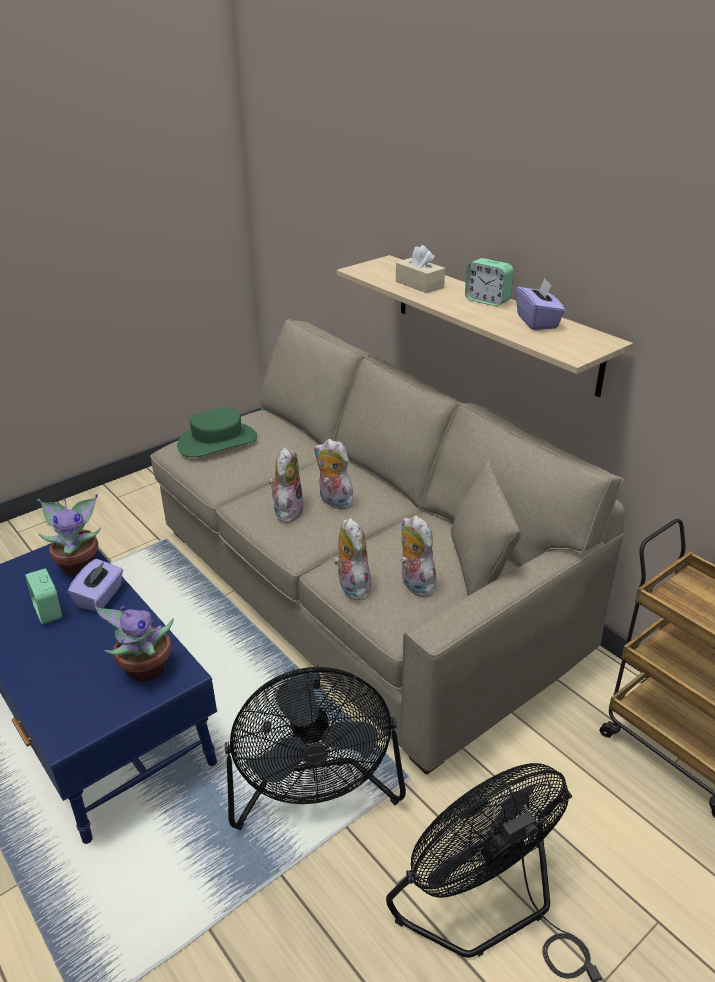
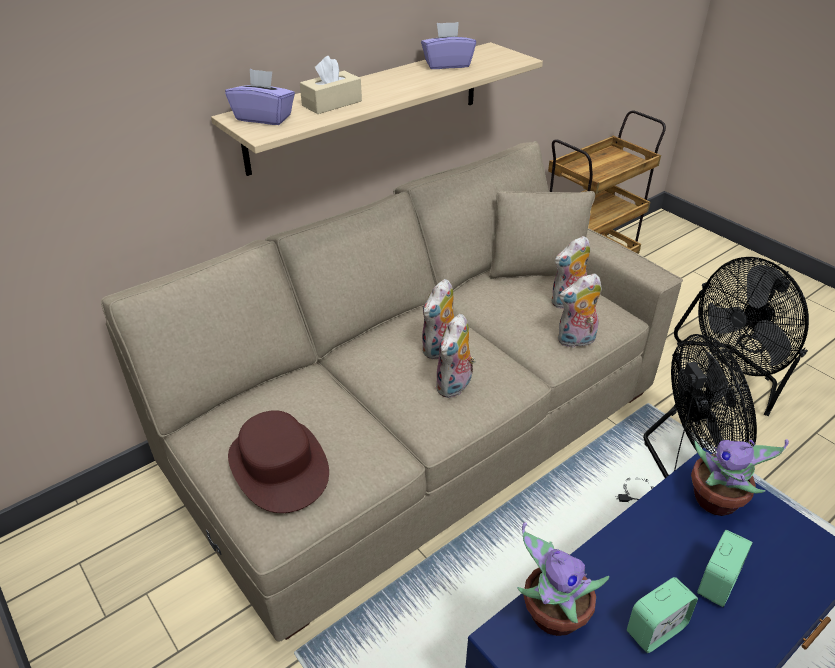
camera: 90 degrees left, 5 degrees up
(100, 597) = (614, 571): purple tissue box -> purple tissue box (264, 118)
(217, 441) = (278, 466): green hat -> brown hat
(287, 511) = (455, 387): plush toy -> plush toy turned 75 degrees counterclockwise
(487, 300) = (390, 78): alarm clock -> alarm clock (717, 582)

